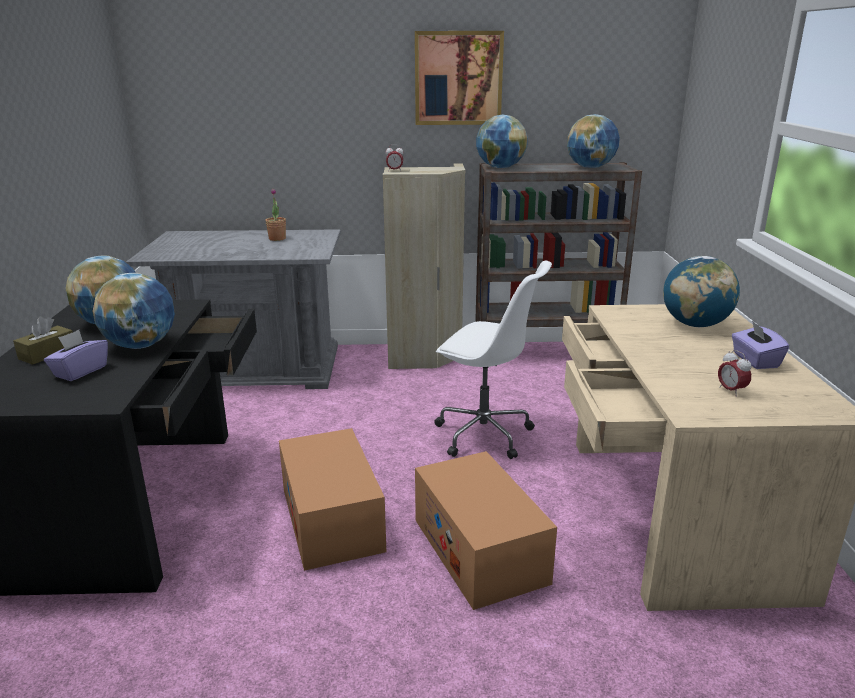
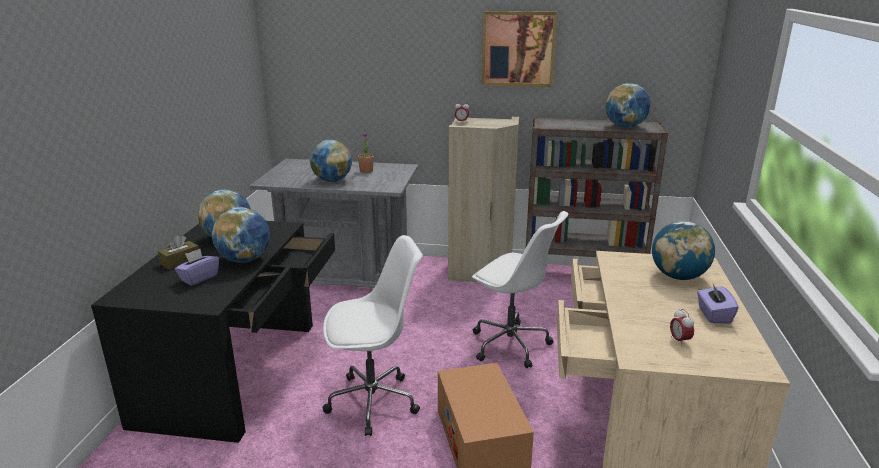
camera: 10 degrees right, 0 degrees up
(332, 519) = (374, 402): cardboard box -> white office chair
(500, 168) = (548, 123): globe -> globe (332, 180)

